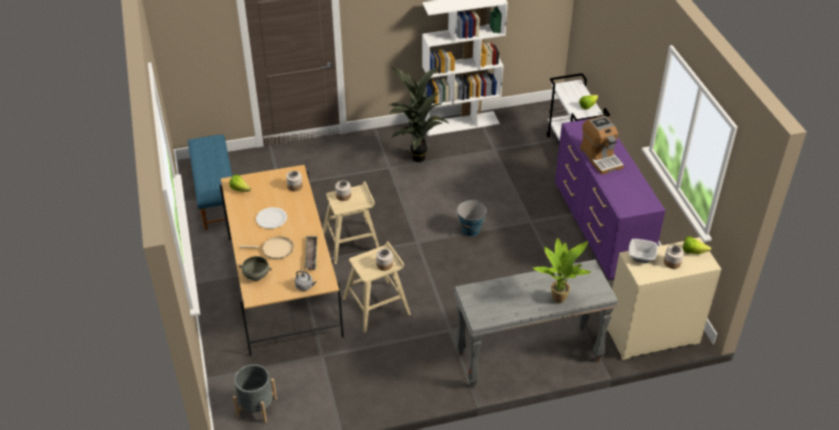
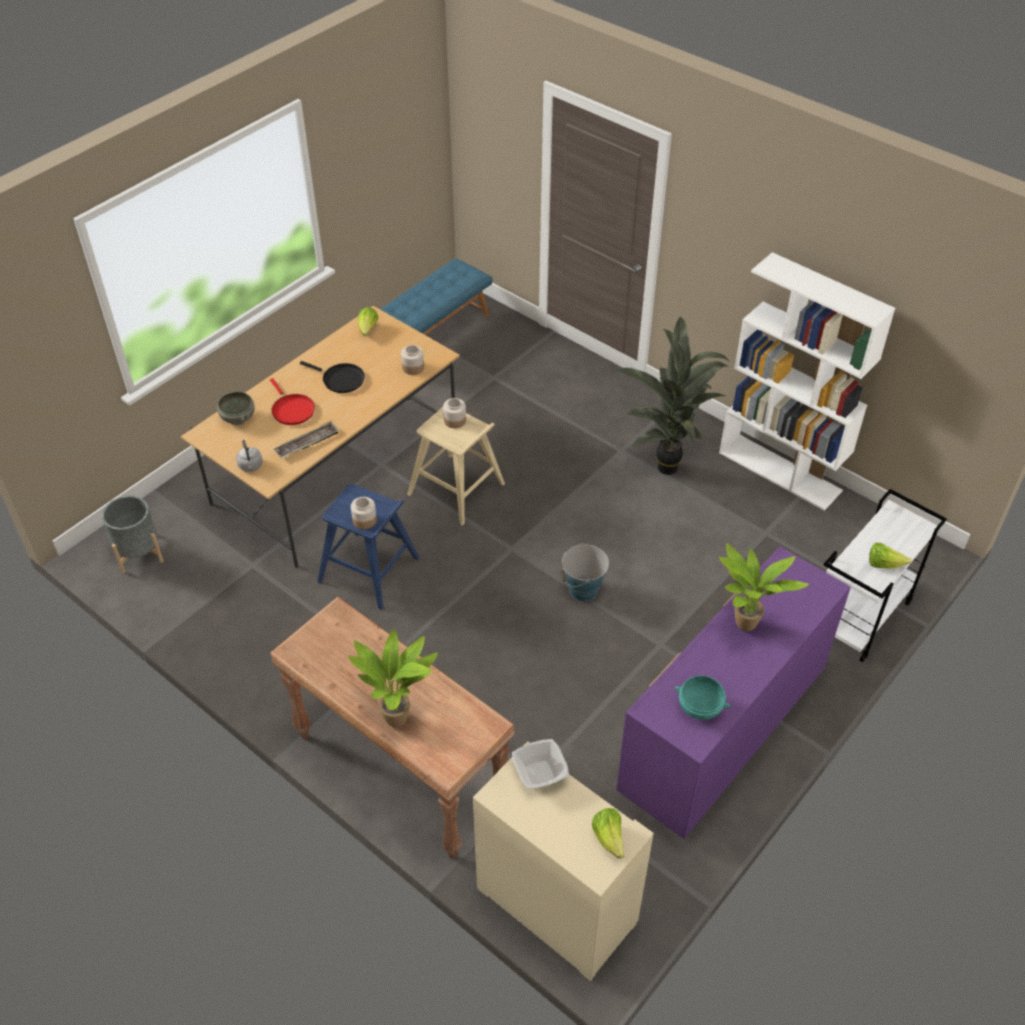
camera: 55 degrees right, 5 degrees up
(271, 219) = (340, 379): white plate -> black frying pan
(275, 249) = (292, 410): beige frying pan -> red frying pan
(377, 306) = (369, 570): beige stool -> blue stool
(528, 357) = (398, 772): grey console table -> brown console table
(600, 158) = (745, 627): coffee machine -> potted plant
(634, 194) = (700, 707): none -> turquoise bowl
(672, 262) = (559, 820): jar -> none

